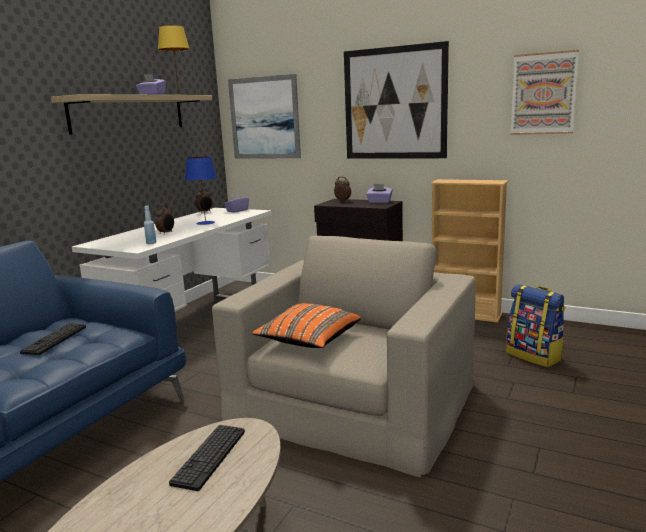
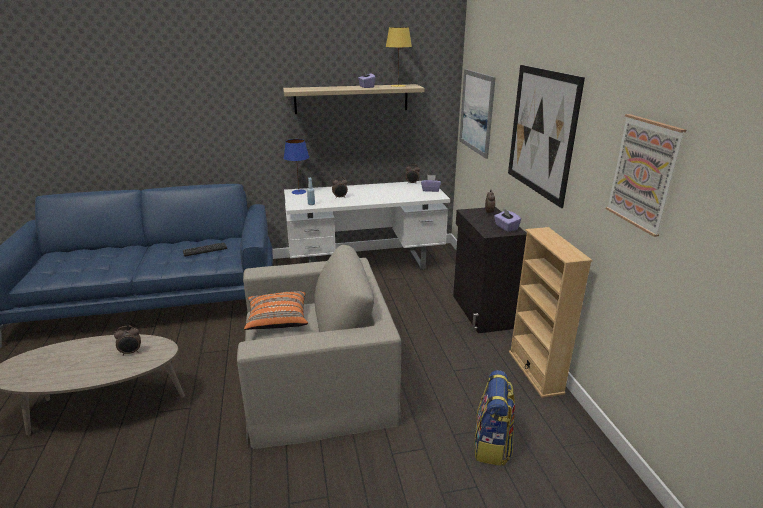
camera: 50 degrees right, 10 degrees up
(205, 223) = (381, 196): blue table lamp -> blue table lamp (299, 192)
(209, 456) = (131, 352): keyboard -> alarm clock

